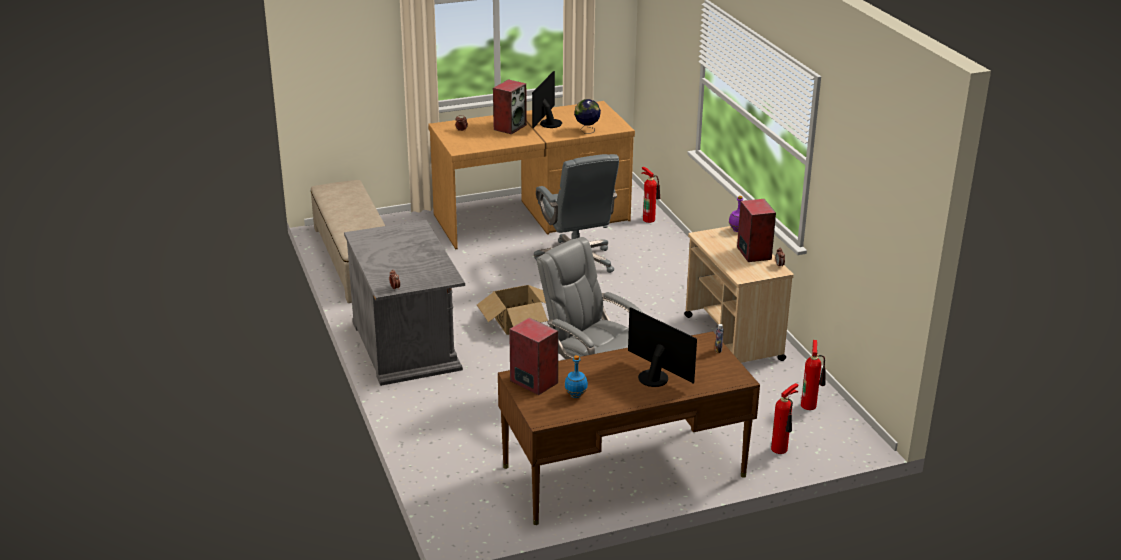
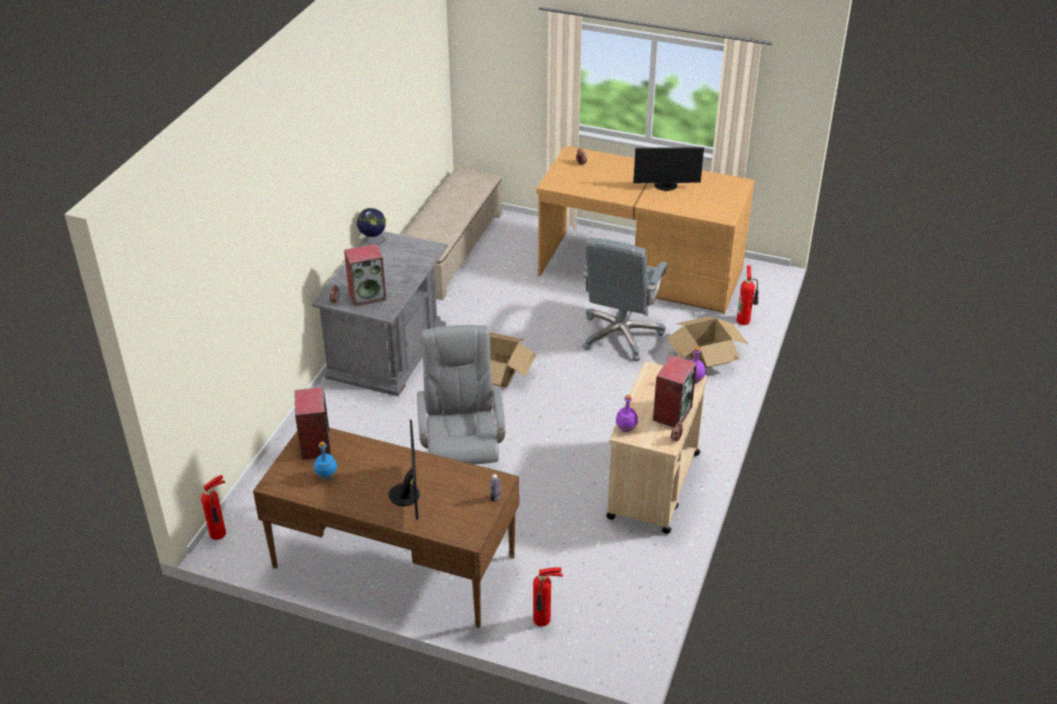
camera: 40 degrees right, 10 degrees up
(510, 127) = (627, 176): speaker -> speaker (368, 295)
(548, 123) = (666, 186): monitor -> monitor turned 150 degrees counterclockwise
(587, 131) = (688, 209): globe -> globe (372, 241)
(654, 249) = (705, 355): none -> cardboard box
(739, 274) = (626, 429): none -> purple bottle
(810, 405) = (628, 593): fire extinguisher -> fire extinguisher (219, 534)

